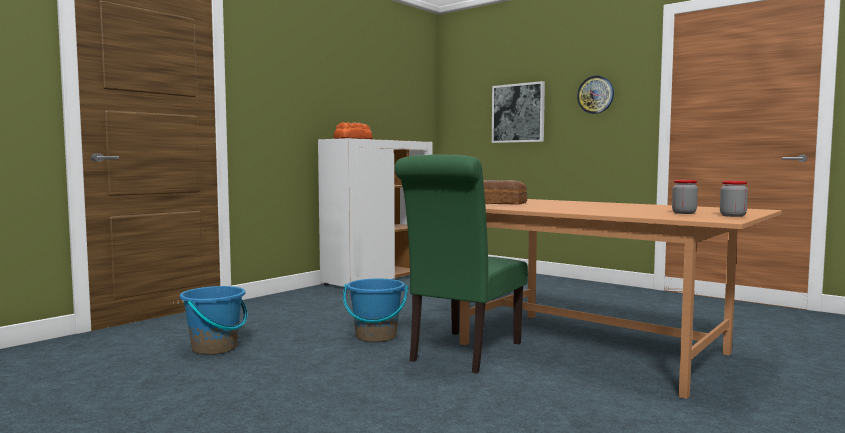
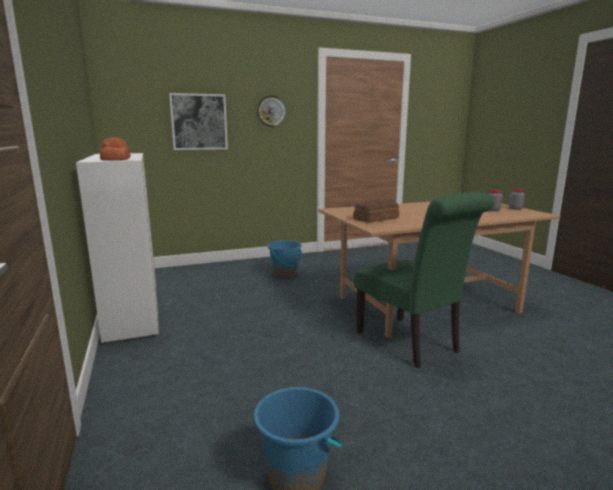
camera: 60 degrees left, 10 degrees up
(376, 337) = (339, 365): blue bucket -> blue bucket (285, 275)

